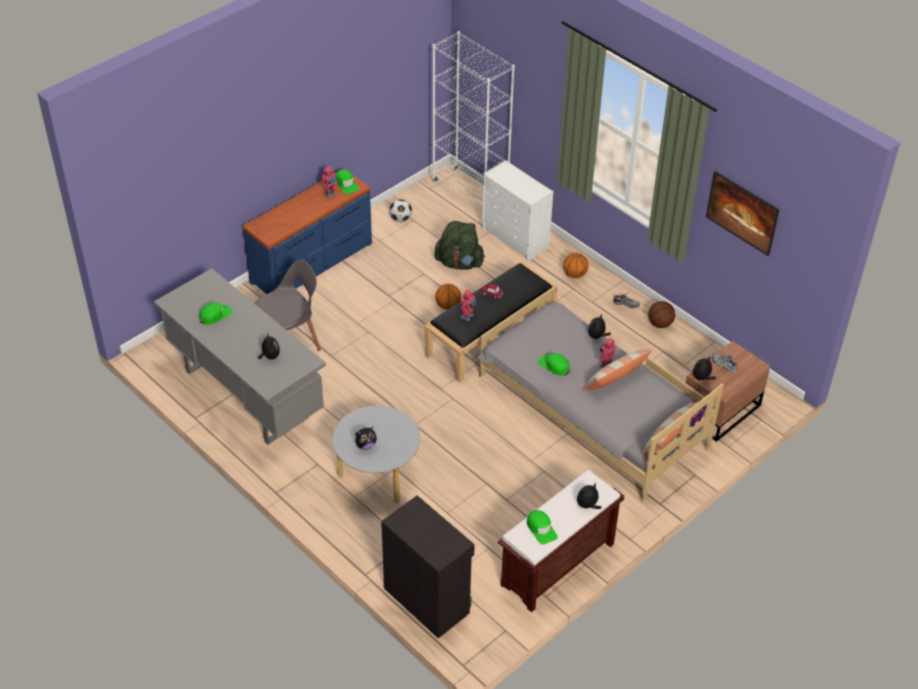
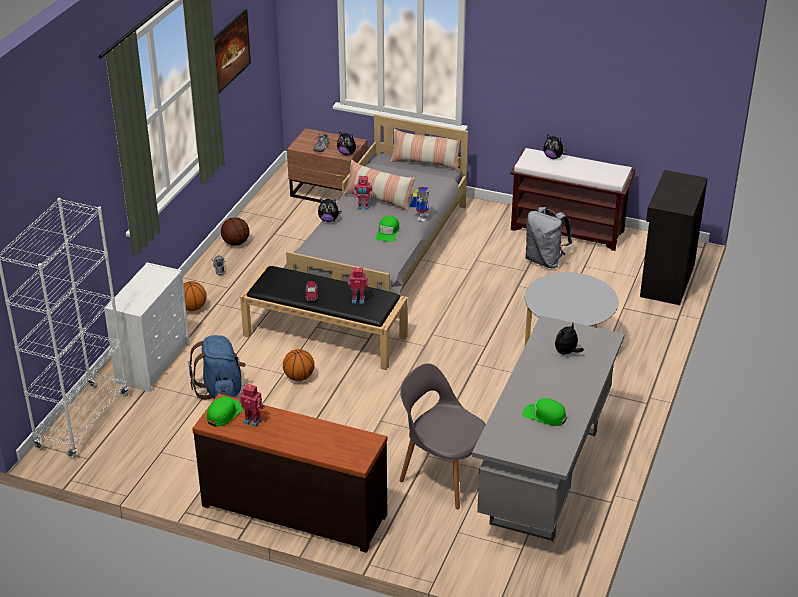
camera: 115 degrees left, 10 degrees down
(312, 263) = (295, 509): blue dresser -> brown dresser
(365, 445) = (586, 301): plush toy -> none
(400, 219) = (164, 463): football -> none
(459, 263) = (221, 391): green backpack -> blue backpack
(514, 521) = (545, 261): none -> grey backpack
(541, 529) = (598, 171): green cap -> none
(568, 397) = (421, 216): none -> toy robot

